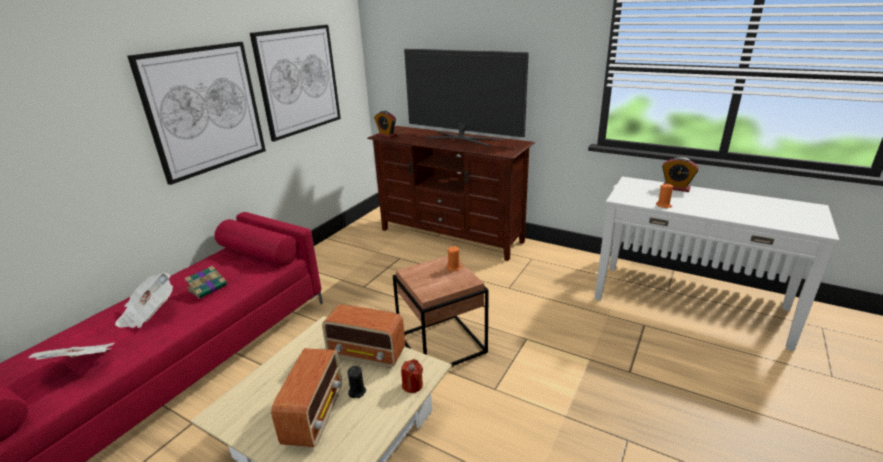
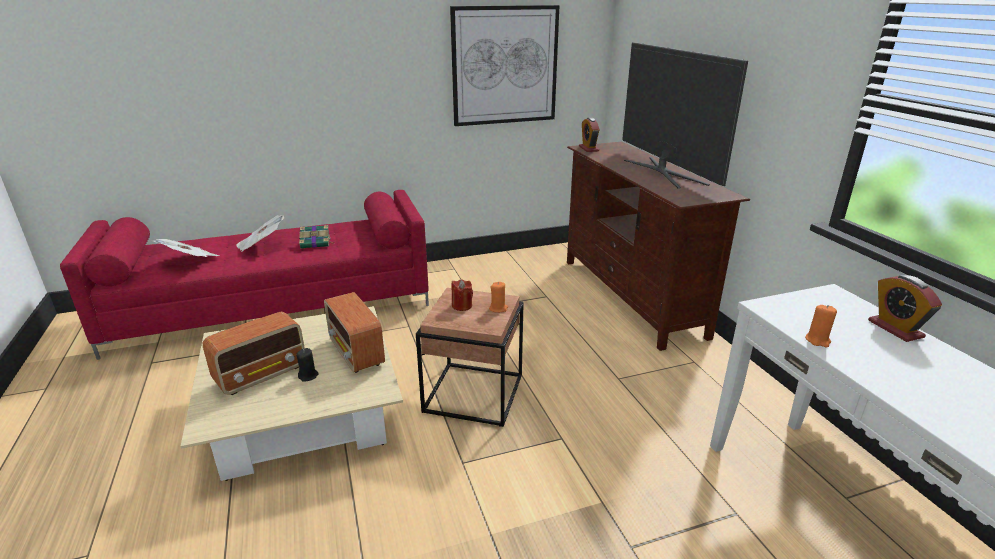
camera: 40 degrees right, 0 degrees up
(205, 110) = (382, 79): picture -> none
(412, 385) = (348, 396): red candle -> red candle (462, 306)

